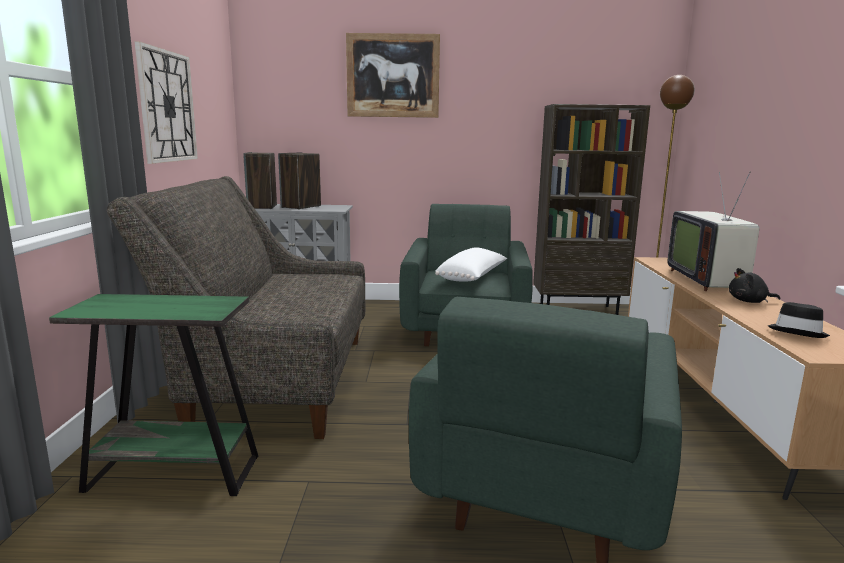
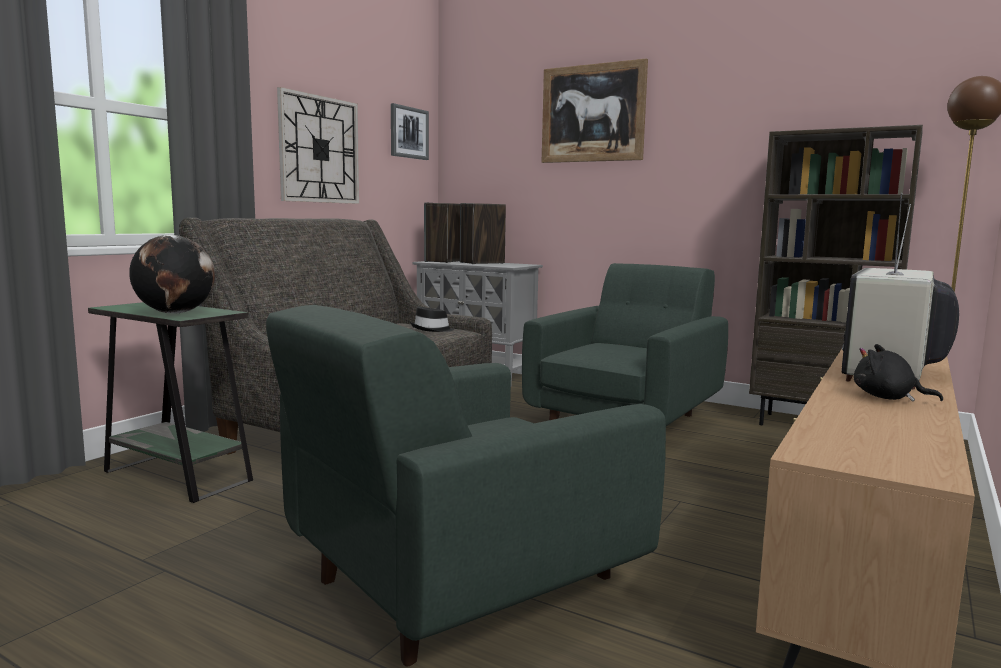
camera: 30 degrees right, 5 degrees down
(183, 310) = (175, 313): none -> globe
(218, 84) = (408, 132): none -> picture
(473, 277) = (623, 352): white pillow -> none
(798, 332) = (863, 433): black hat -> black hat (432, 330)

